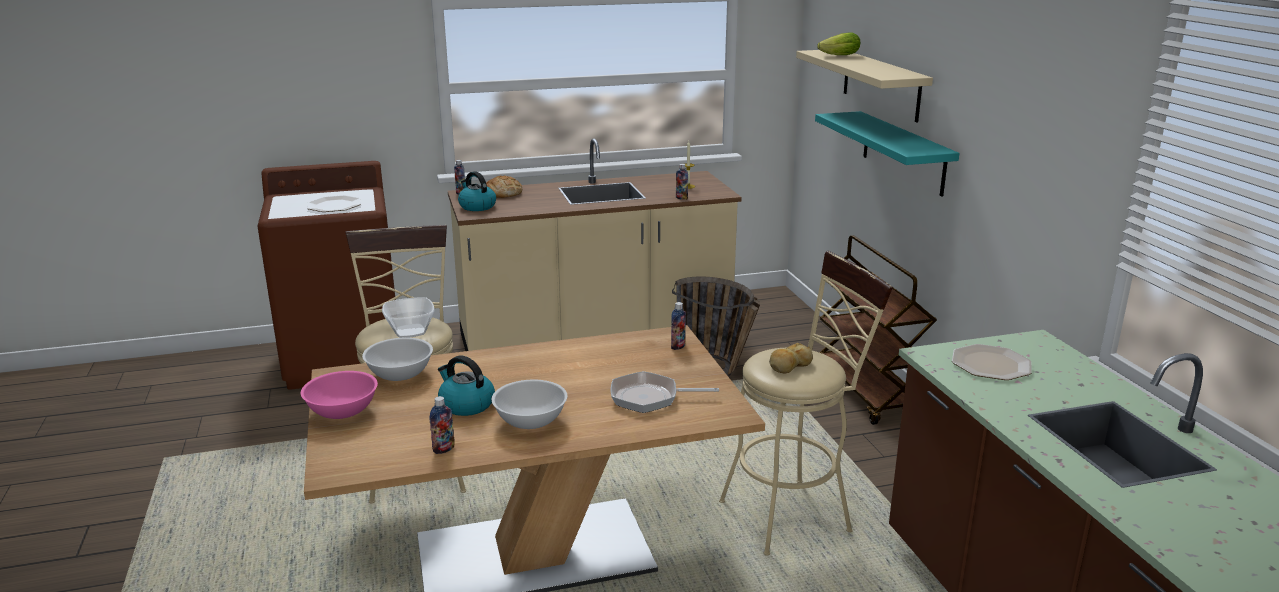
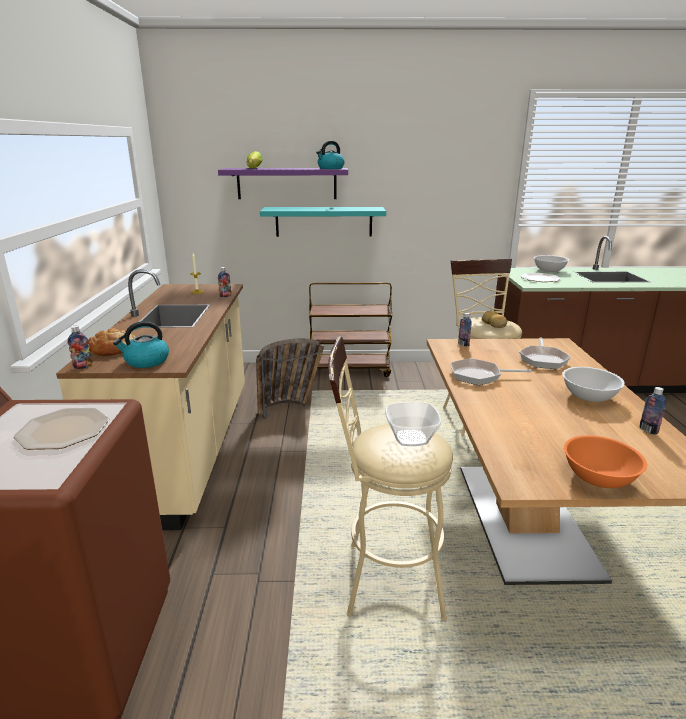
camera: 75 degrees left, 0 degrees up
(342, 411) = (599, 478): pink bowl -> orange bowl
(399, 374) = (513, 446): white bowl -> white bowl (549, 270)
(466, 405) = (569, 418): kettle -> kettle (330, 168)
(570, 357) = (479, 376): none -> frying pan
(881, 84) = (286, 183): beige shelf -> purple shelf

